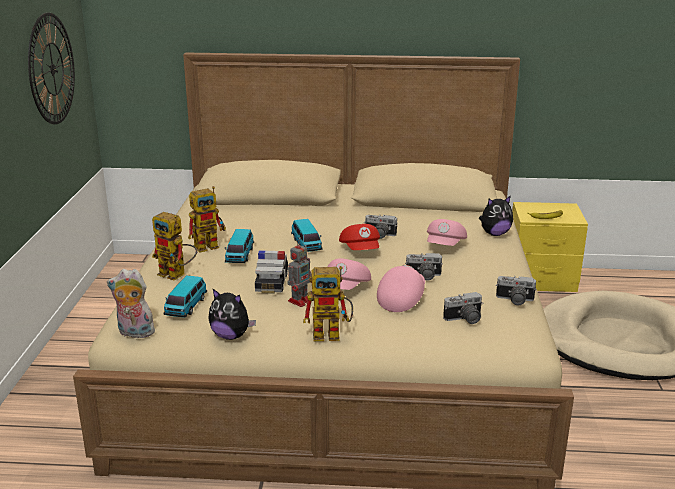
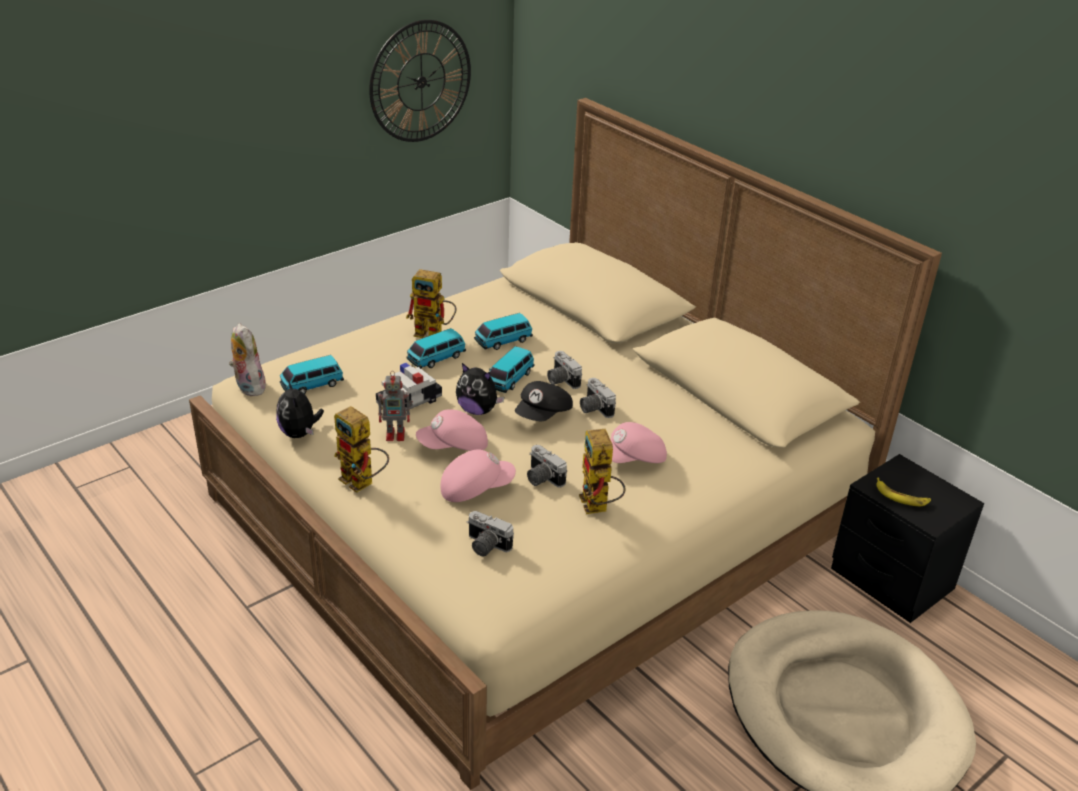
camera: 45 degrees right, 10 degrees up
(177, 275) = (360, 350): toy robot -> toy robot (598, 508)
(261, 230) = (503, 341): none -> toy car
(361, 250) = (543, 415): red cap -> black cap
(494, 234) = (720, 477): plush toy -> plush toy (477, 410)
(514, 300) = (572, 561): camera -> camera (560, 380)
(541, 280) = (891, 579): yellow nightstand -> black nightstand

